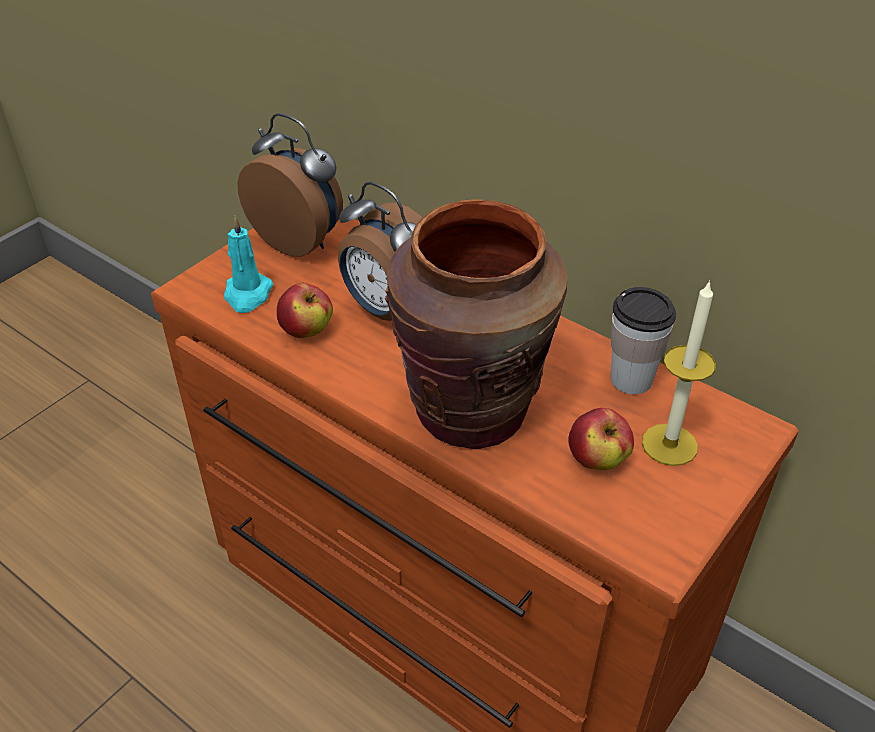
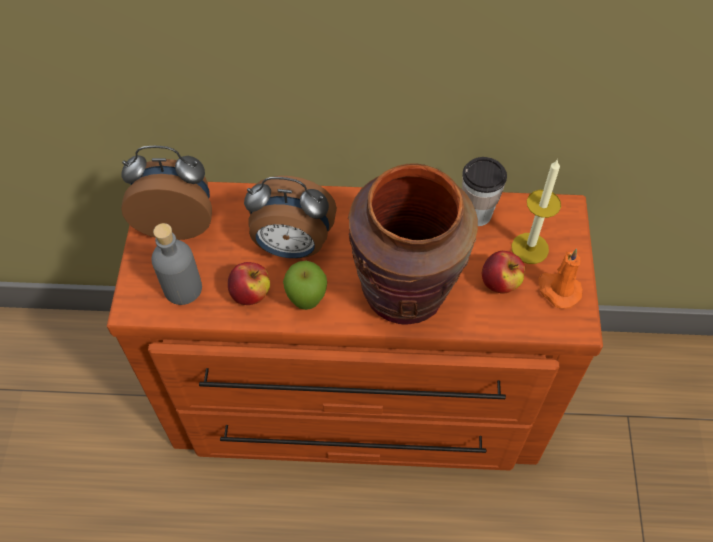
camera: 35 degrees left, 15 degrees up
(248, 295) = (182, 288): turquoise candle -> grey bottle
(355, 366) = (307, 302): none -> apple
(668, 506) = (558, 289): none -> orange candle

